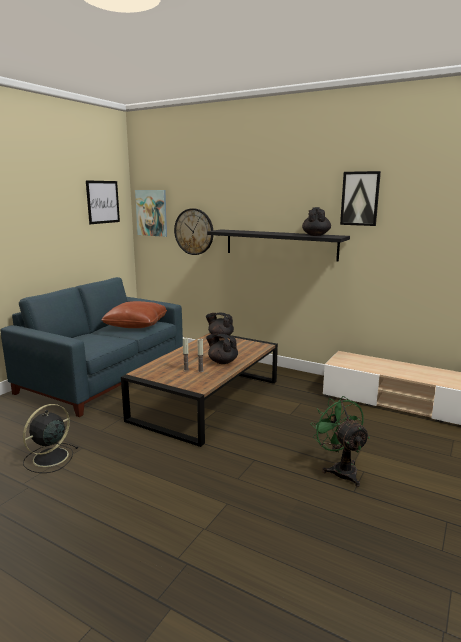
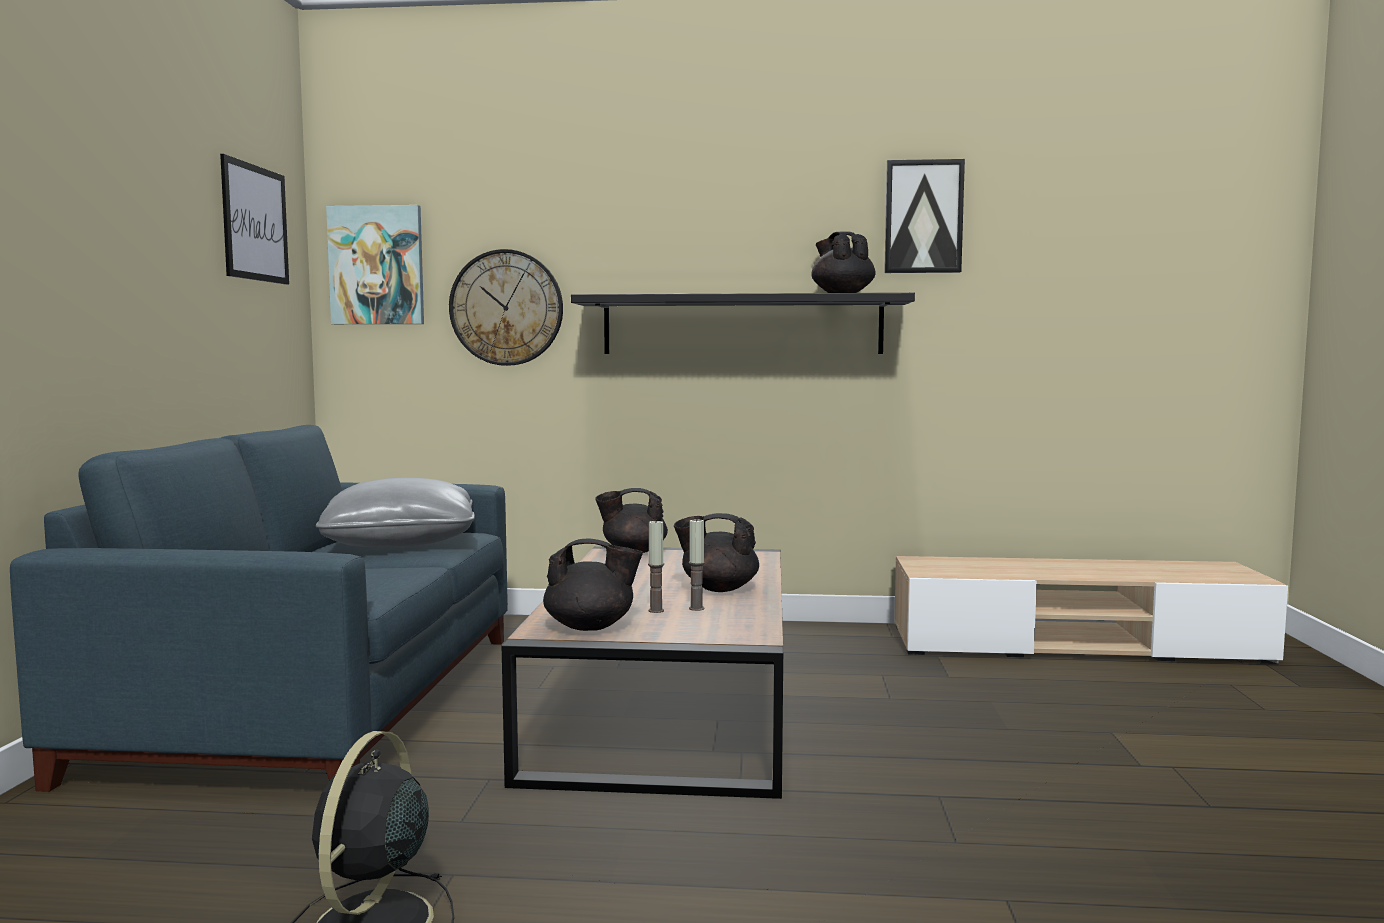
camera: 25 degrees left, 10 degrees down
(136, 325) = (401, 542): brown pillow -> grey pillow
(155, 373) = (591, 627): none -> black teapot
(340, 469) = (1129, 773): green fan -> none

